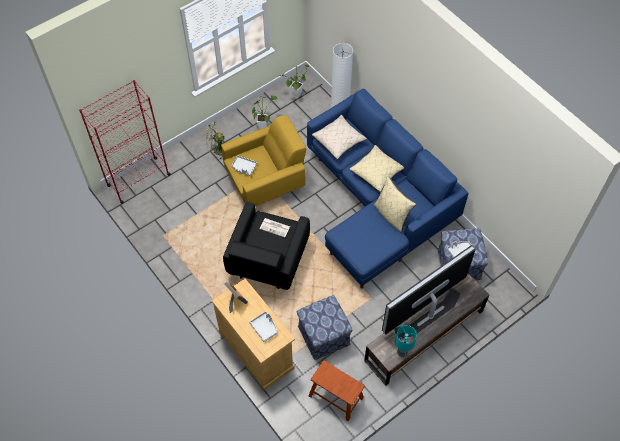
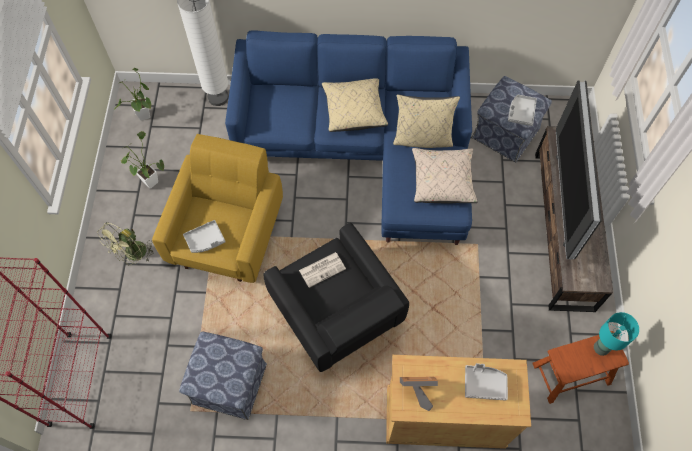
camera: 50 degrees left, 5 degrees up
(323, 335) = (484, 328): ottoman -> ottoman (228, 383)
(339, 141) = (276, 115): beige pillow -> beige pillow (442, 181)
(402, 352) = (599, 260): turquoise table lamp -> turquoise table lamp (601, 348)

